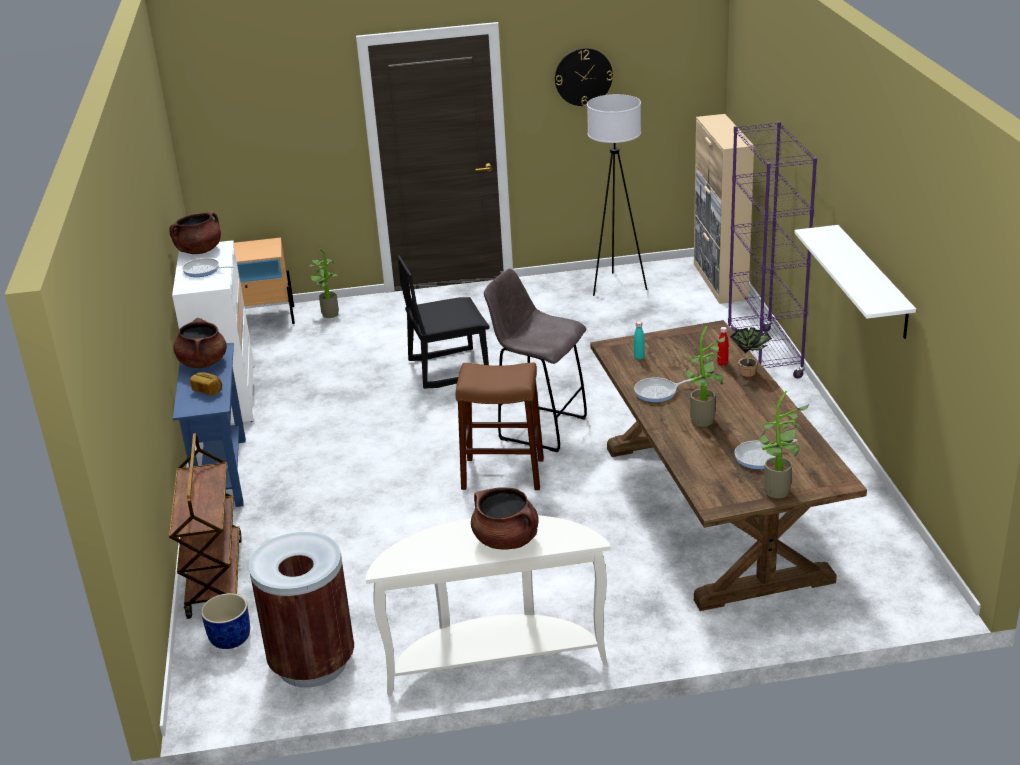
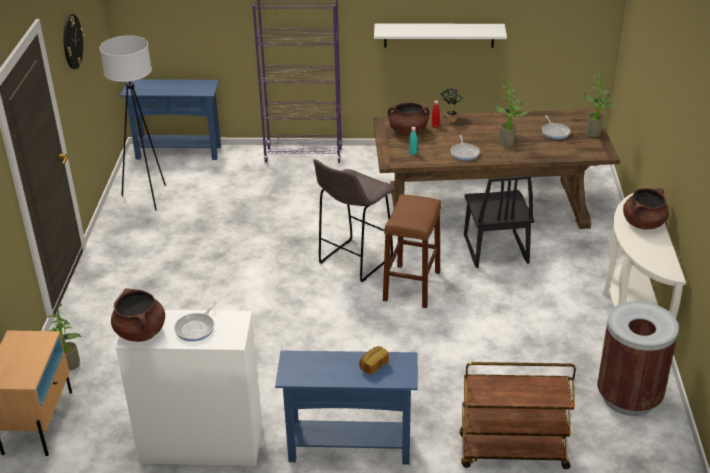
camera: 80 degrees left, 5 degrees up
(203, 362) = (314, 370): brown cooking pot -> brown cooking pot (408, 131)
(229, 638) = (595, 443): blue planter -> none
(448, 368) = (233, 298): black chair -> black chair (495, 250)
(720, 282) = (178, 152): beige cabinet -> blue console table

